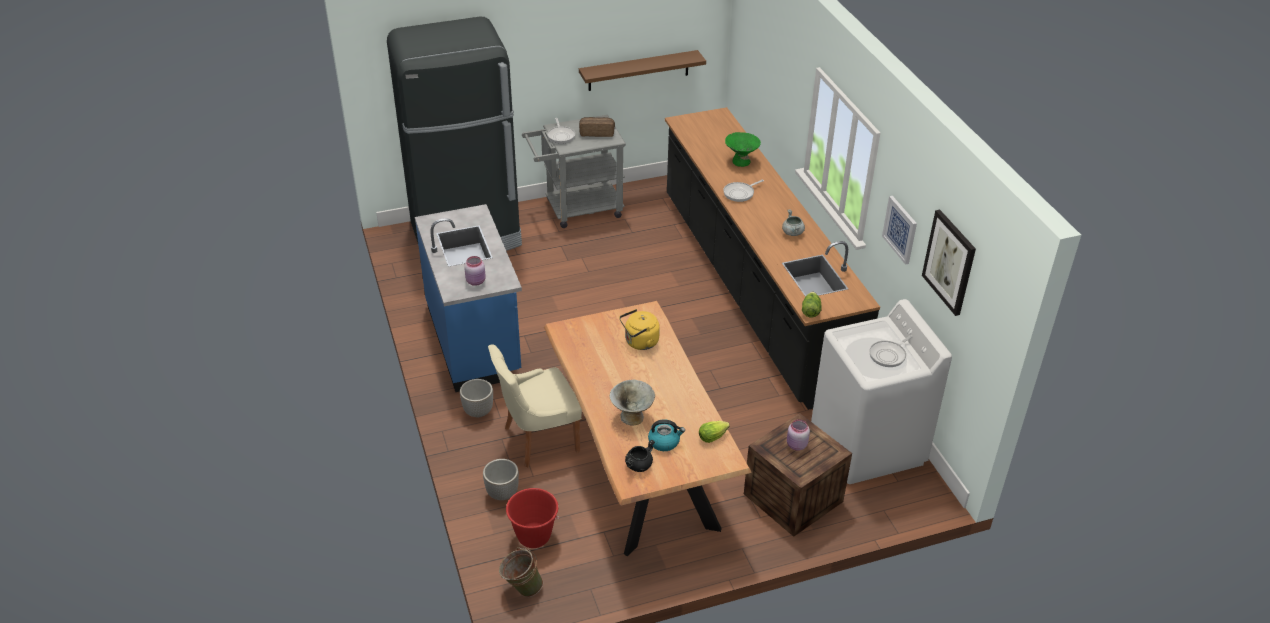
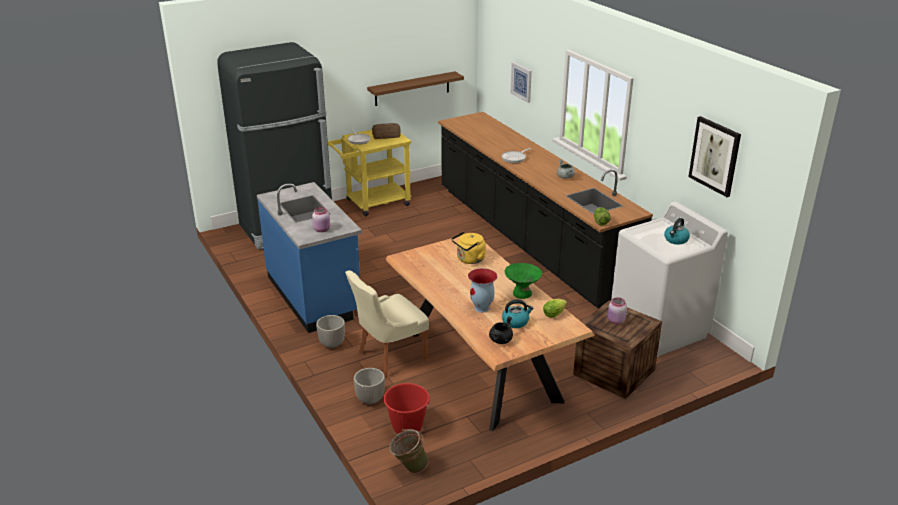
camera: 10 degrees left, 10 degrees down
(577, 209) = (372, 204): grey cart -> yellow cart
(632, 417) = (482, 308): grey bowl -> vase
(741, 161) = (507, 140): green bowl -> green bowl (522, 293)
(889, 355) = (676, 240): frying pan -> kettle
(900, 229) = (661, 148): picture -> picture (521, 82)

